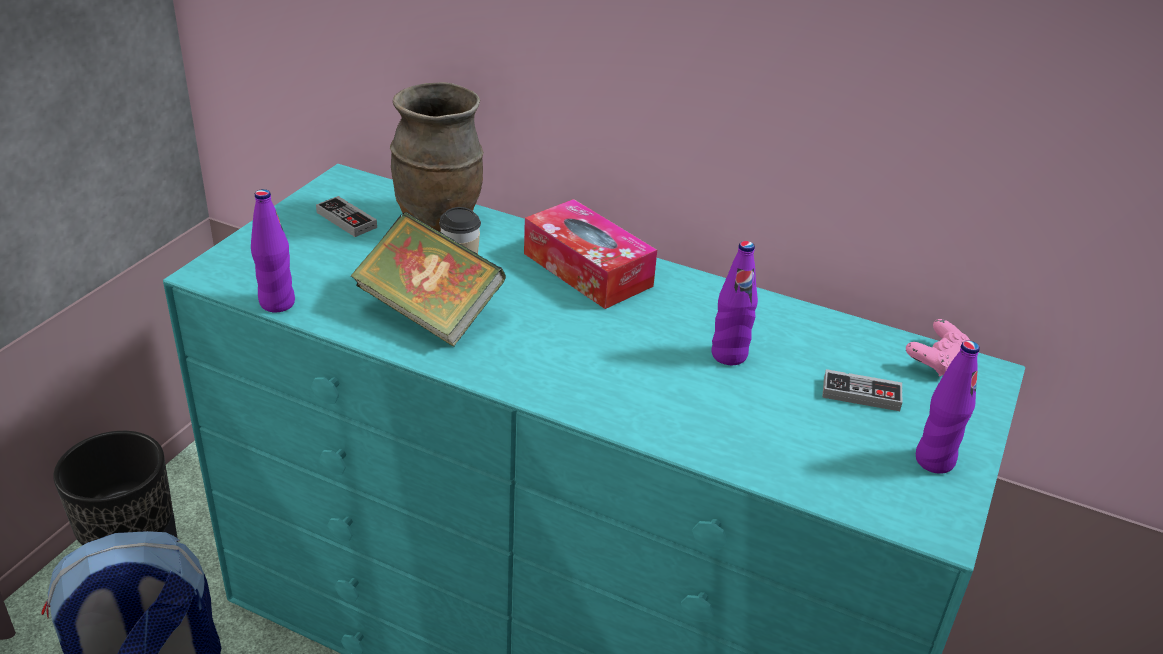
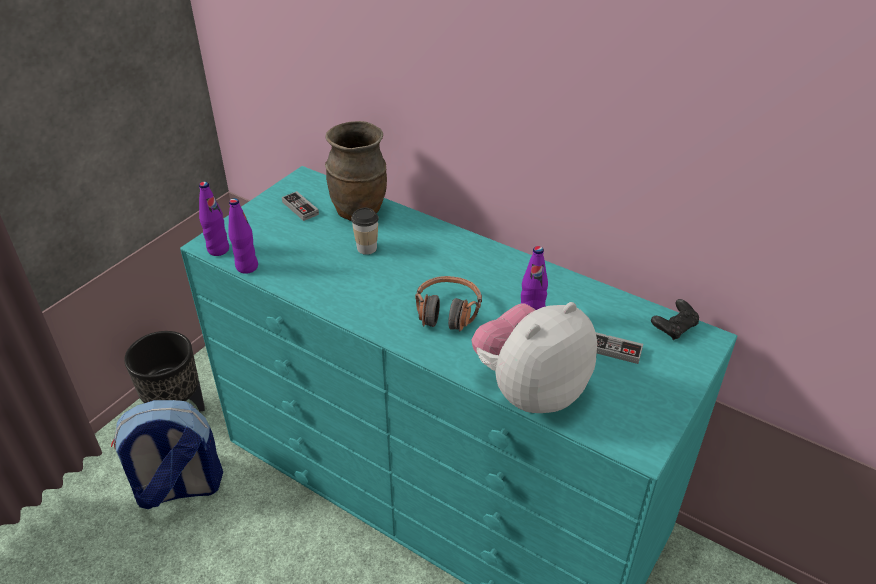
camera: 10 degrees right, 5 degrees up
(429, 312) = (341, 277): book -> none
(587, 269) = (450, 250): tissue box -> none
(603, 354) = (447, 312): none -> headphones
(753, 456) = (530, 390): none -> plush toy
(934, 461) = (652, 401): purple bottle -> purple bottle (218, 250)
(936, 360) = (674, 328): pink game controller -> black game controller

